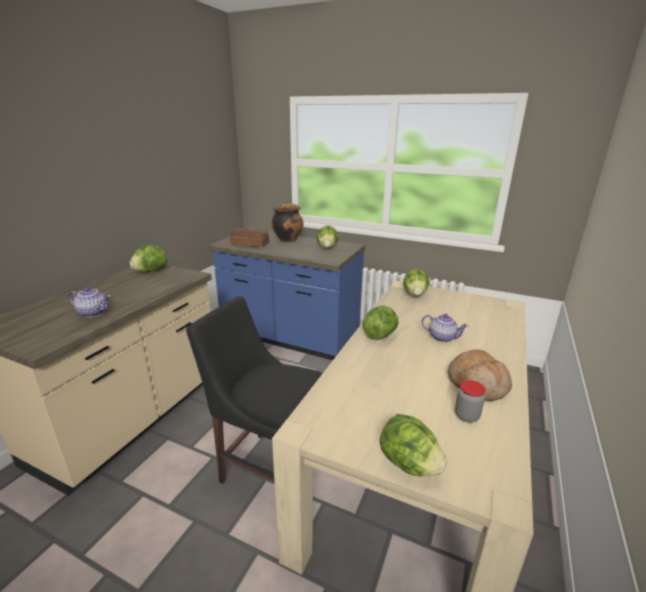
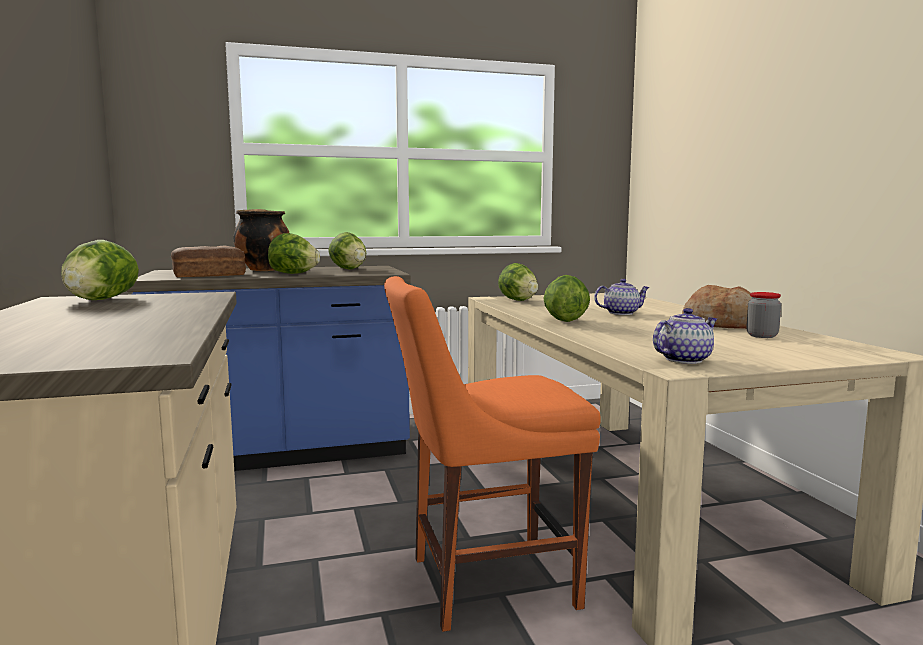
camera: 40 degrees left, 15 degrees down
(94, 312) = (136, 327): teapot -> teapot (683, 359)
(267, 467) = (484, 582): black chair -> orange chair
(409, 464) = (802, 359): lettuce -> lettuce (293, 273)

